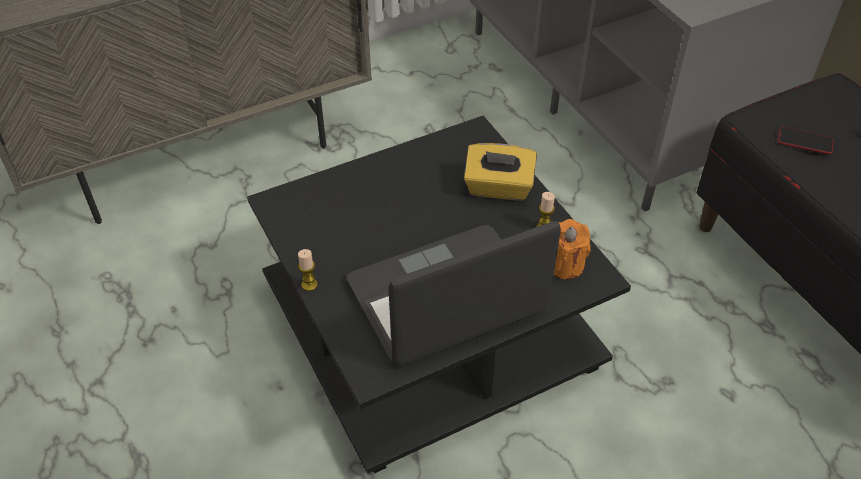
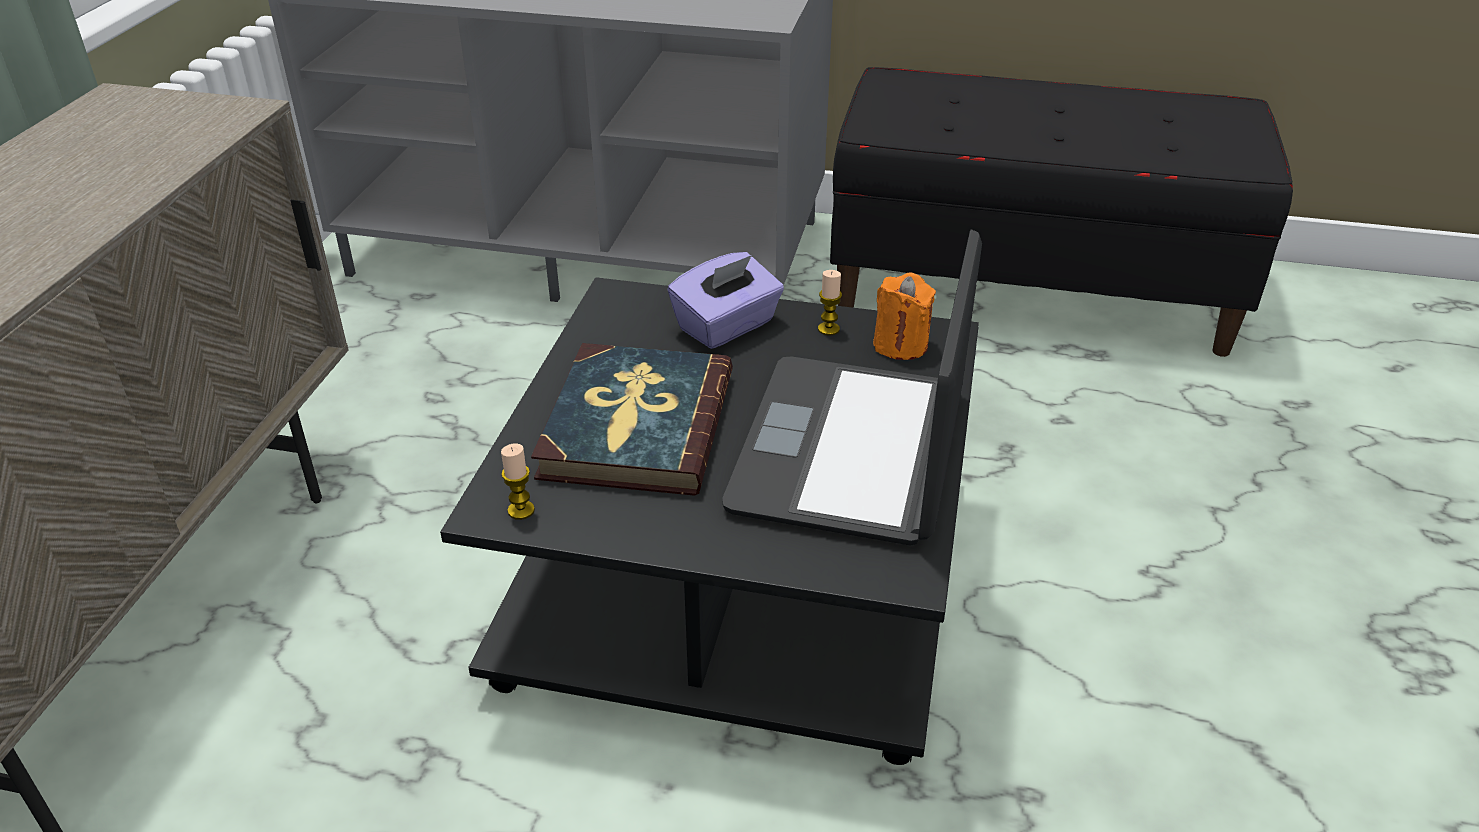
camera: 50 degrees left, 10 degrees down
(309, 284) = (688, 554): candle -> candle (521, 510)
(380, 208) = (636, 425): none -> book
(498, 188) = (727, 326): yellow tissue box -> purple tissue box
(805, 141) = (933, 124): phone -> none

